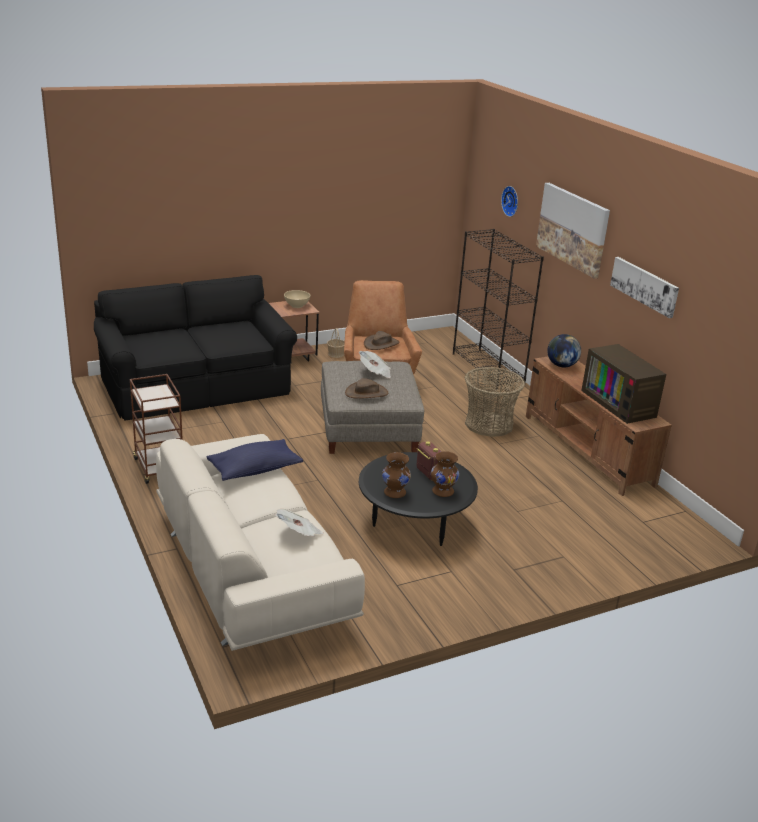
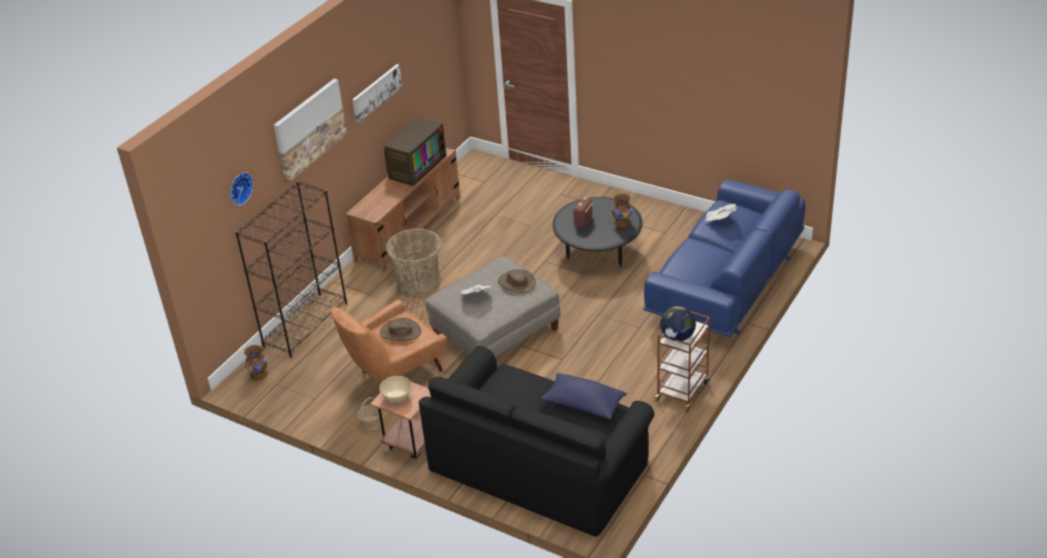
camera: 120 degrees left, 10 degrees up
(251, 571) = (725, 284): beige sofa -> blue sofa
(254, 470) = (682, 271): blue pillow -> blue pillow (584, 404)
(443, 491) = (596, 208): brown vase -> brown vase (258, 375)
(561, 365) = (375, 207): globe -> globe (677, 337)

